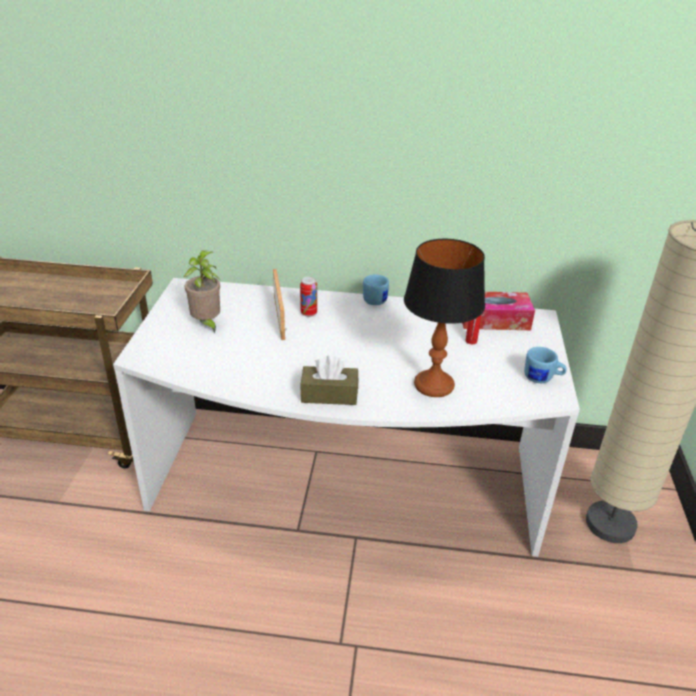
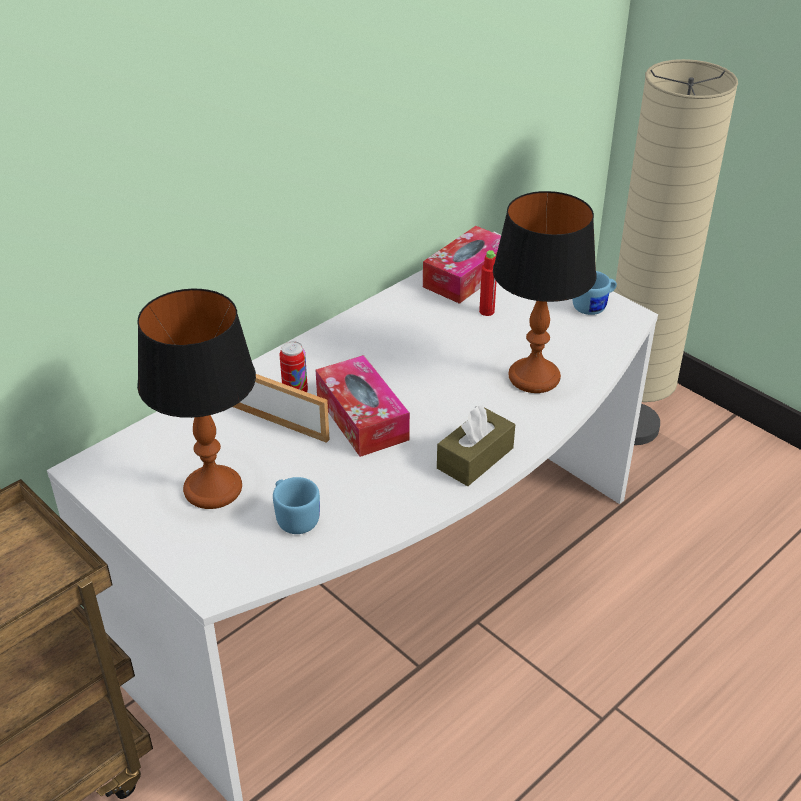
camera: 50 degrees left, 5 degrees up
(206, 324) = (213, 489): potted plant -> table lamp
(315, 342) = (362, 418): none -> tissue box
(376, 299) = (329, 328): blue mug -> blue mug (295, 517)

